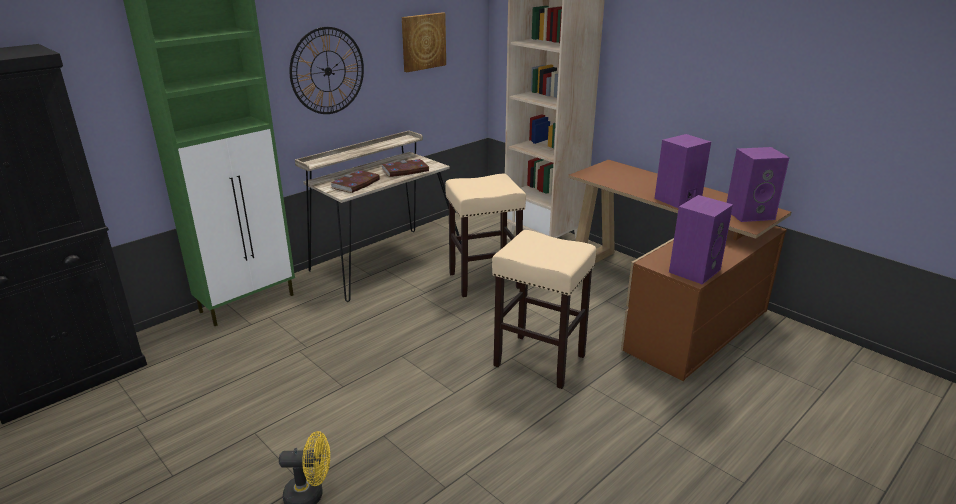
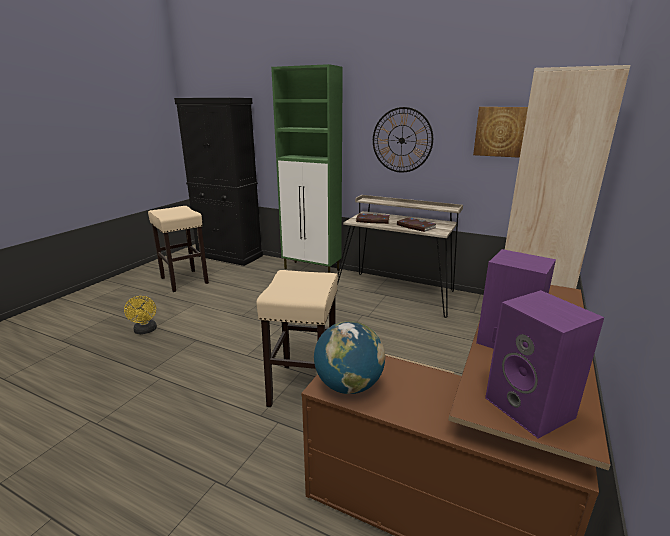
camera: 70 degrees right, 5 degrees down
(483, 281) = (407, 336): beige stool -> beige stool (184, 280)
(694, 270) = (348, 386): purple speaker -> globe

